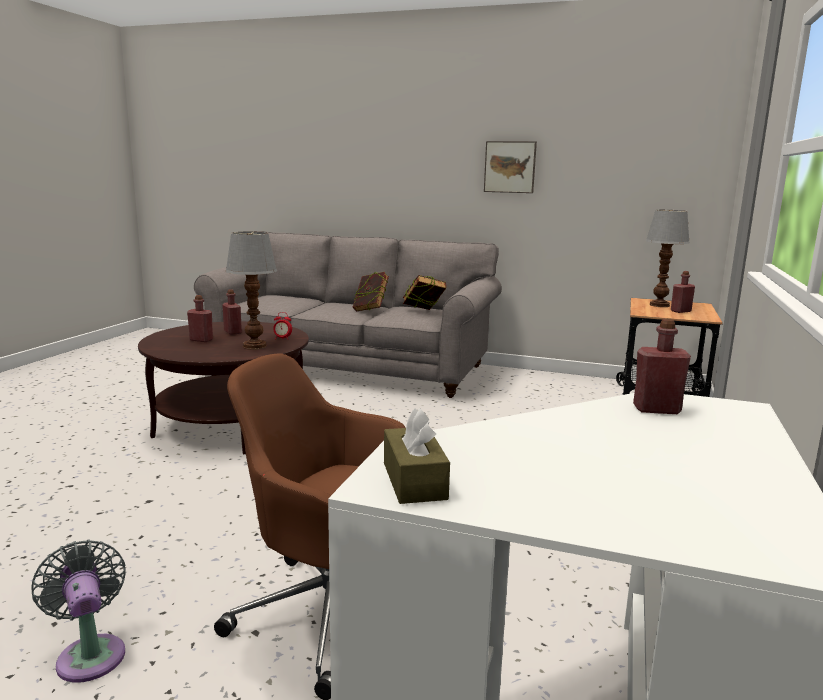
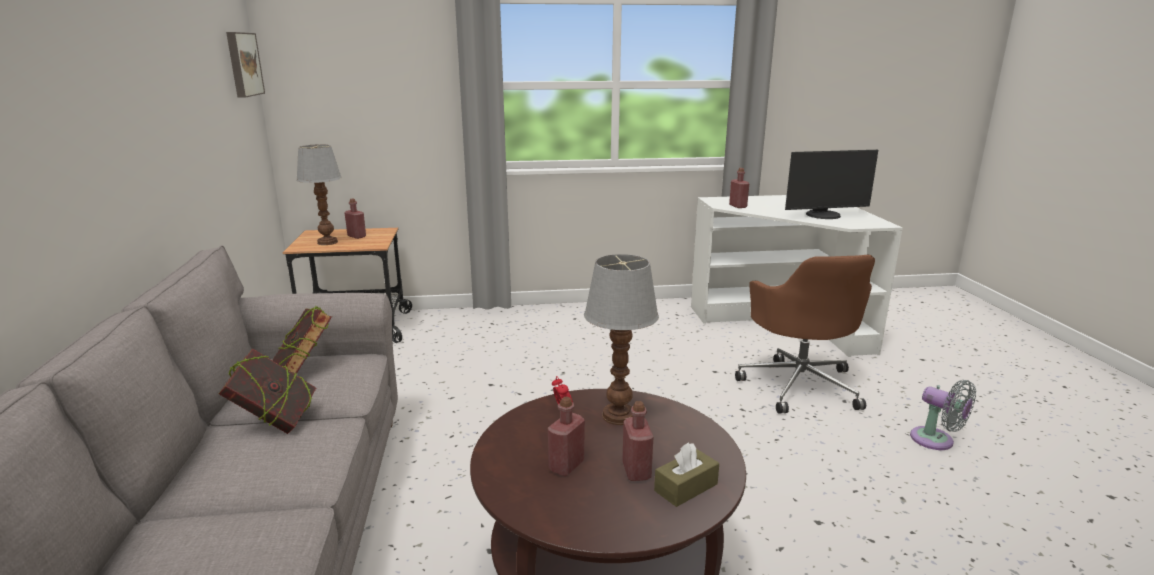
camera: 115 degrees left, 5 degrees up
(90, 653) = (936, 441): grey fan -> grey fan turned 75 degrees counterclockwise
(414, 481) = (869, 222): brown tissue box -> brown tissue box (686, 487)
(510, 167) = (152, 126): picture -> picture (242, 64)
(516, 456) = (824, 215): none -> monitor

